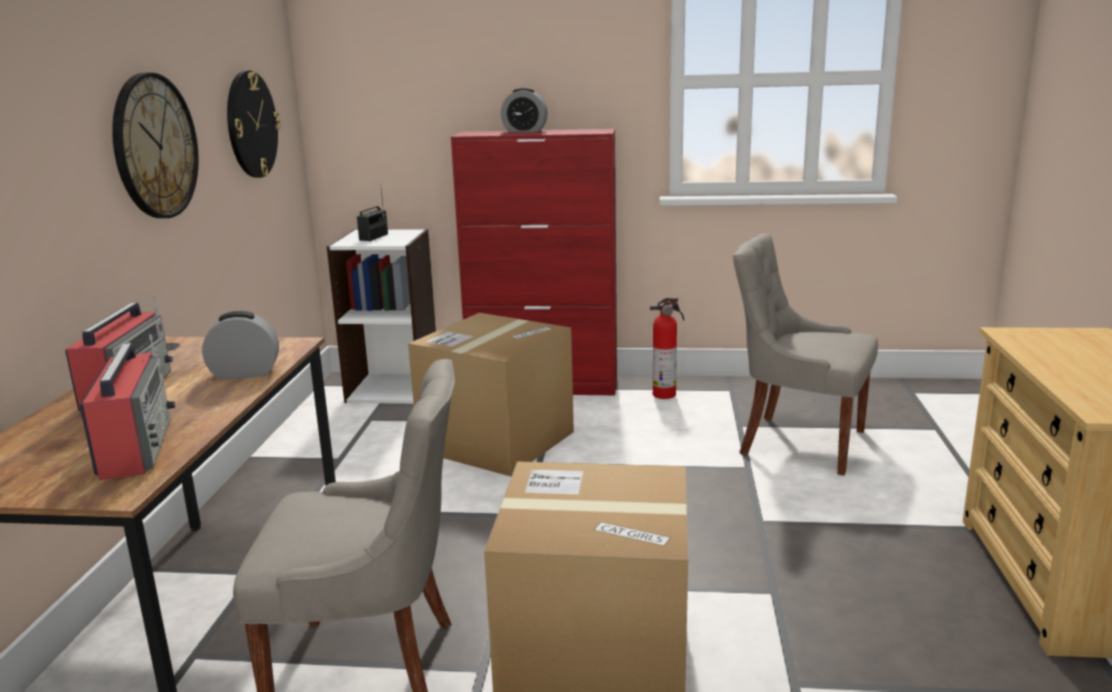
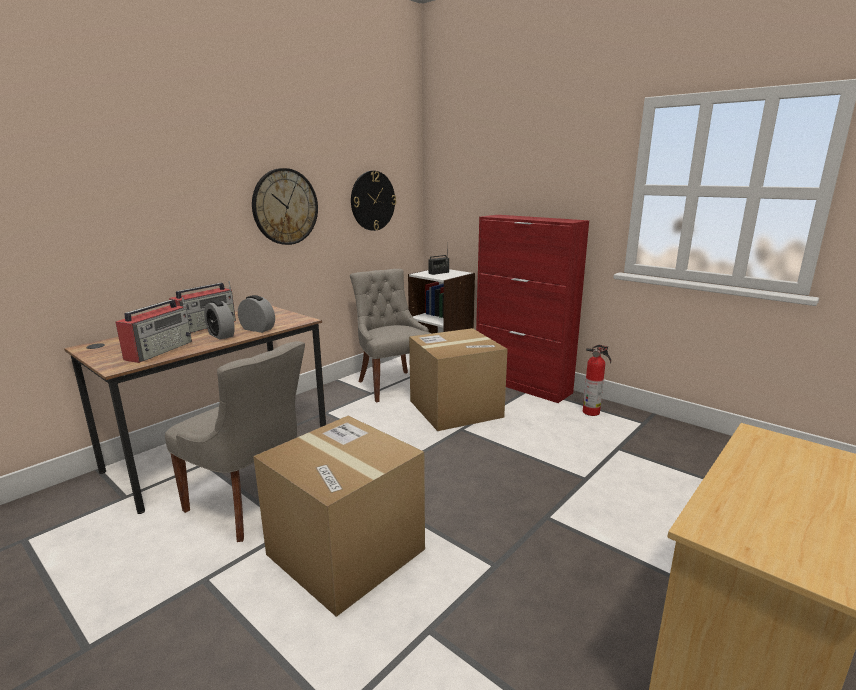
camera: 35 degrees right, 0 degrees up
(524, 131) = (529, 217): alarm clock -> alarm clock (221, 335)
(798, 442) = (646, 475): grey chair -> grey chair (393, 385)

